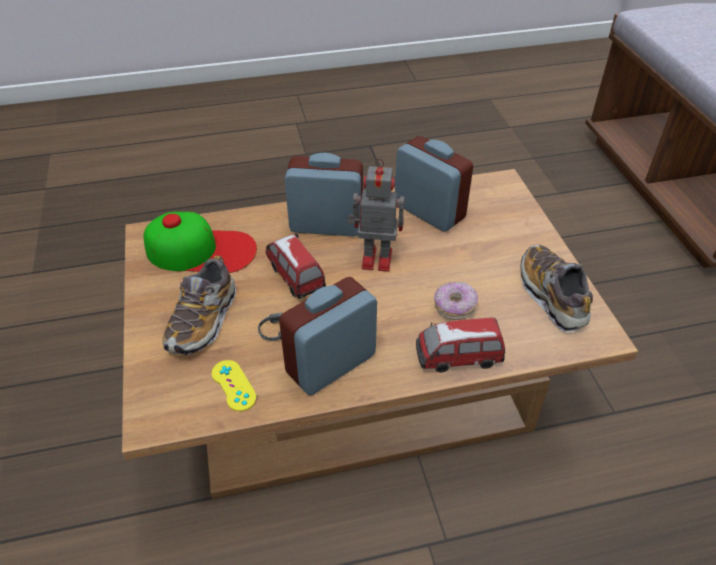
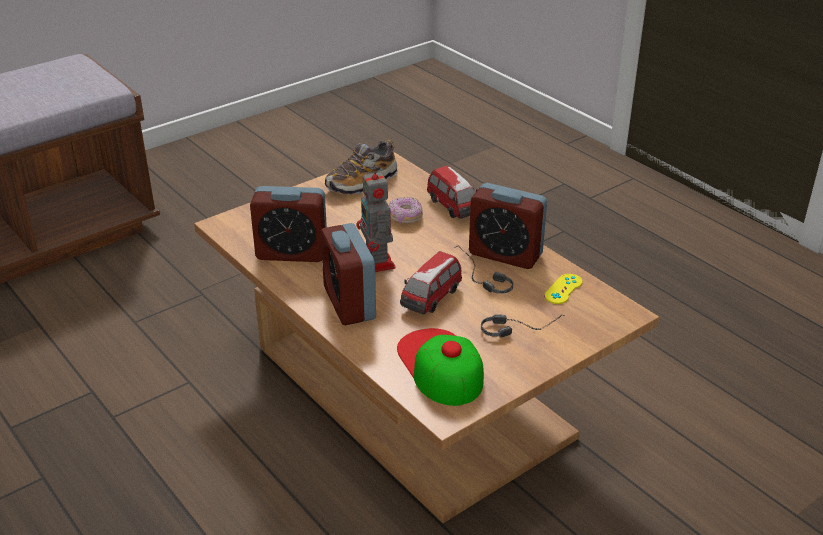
camera: 115 degrees left, 10 degrees down
(203, 321) = (520, 328): shoe -> headphones
(429, 211) = (292, 253): alarm clock -> alarm clock turned 105 degrees counterclockwise

